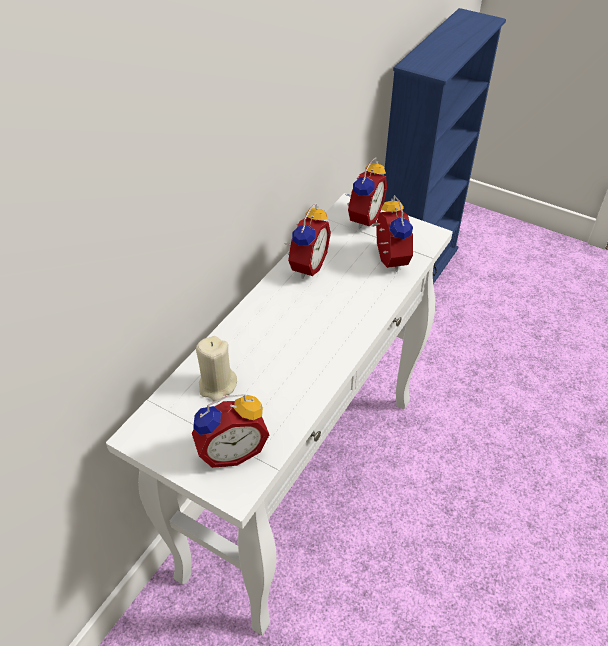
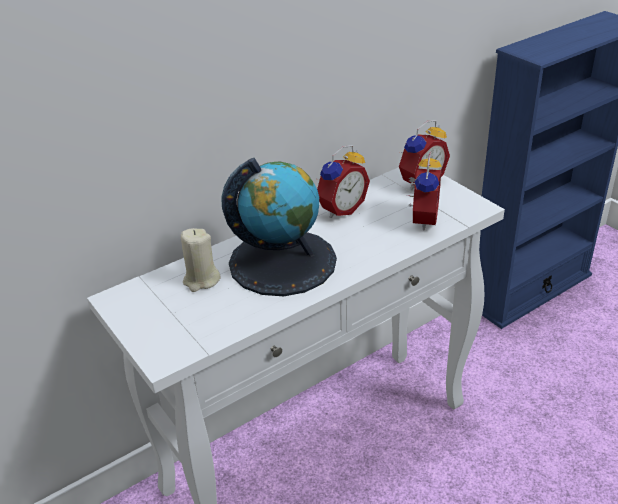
camera: 25 degrees right, 10 degrees down
(231, 450) = (180, 329): alarm clock -> none
(286, 341) = (282, 261): none -> globe

